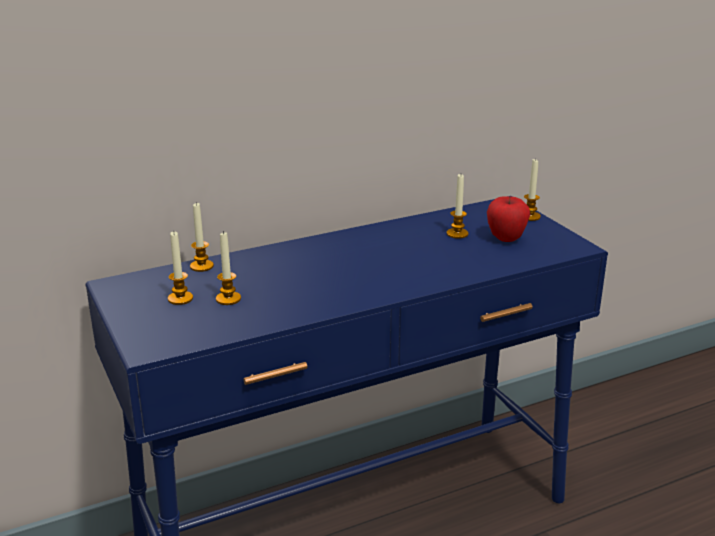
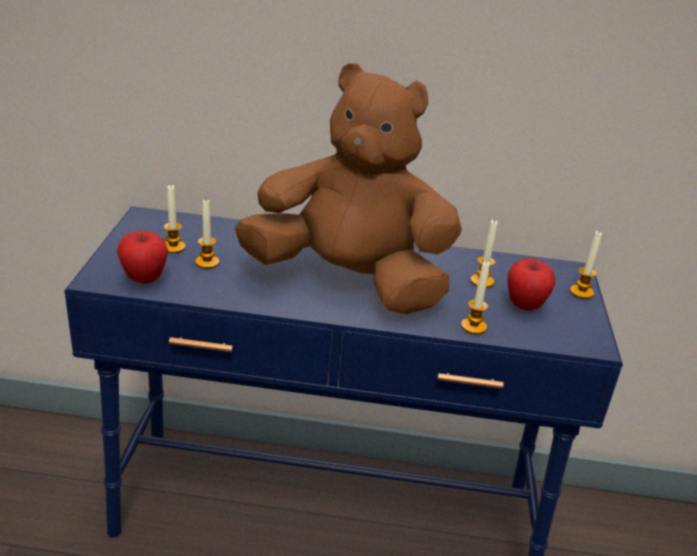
camera: 30 degrees right, 5 degrees up
(192, 332) = (144, 279): none -> apple
(201, 266) = (225, 226): candle -> candle (473, 327)
(364, 269) = (350, 282): none -> brown plush toy

